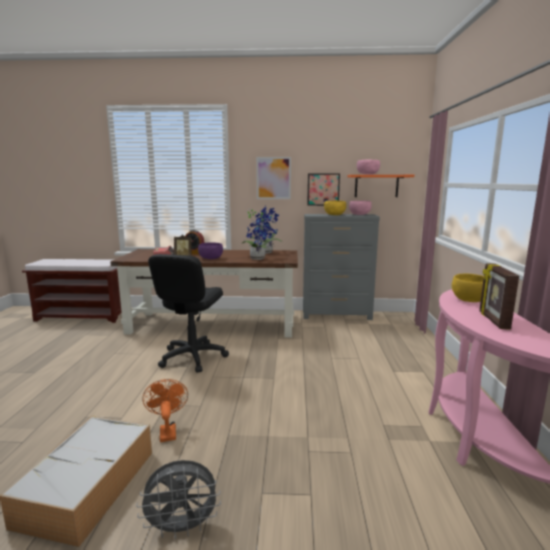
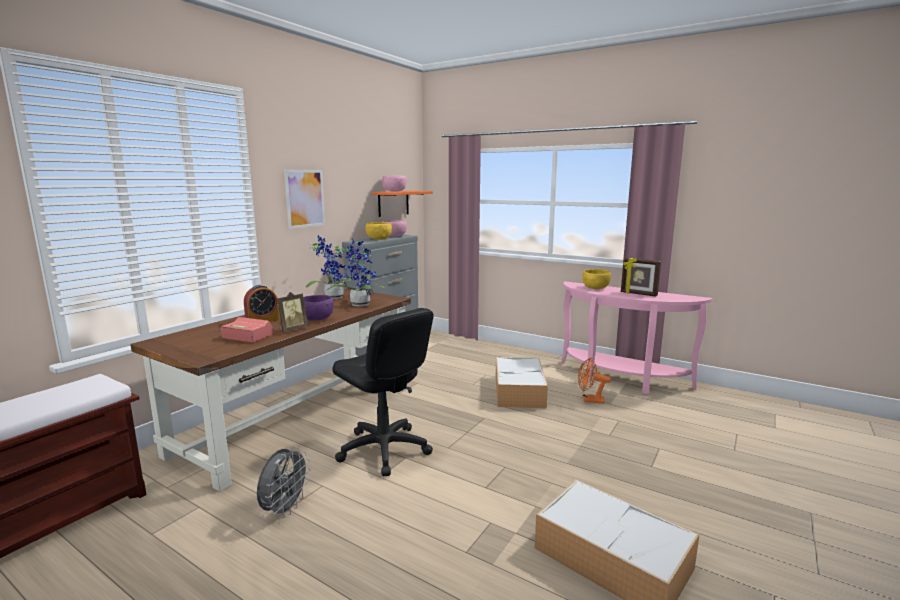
camera: 60 degrees left, 0 degrees up
(167, 431) = (539, 495): orange fan -> orange fan (589, 400)
(182, 528) = (681, 509): grey fan -> grey fan (285, 509)
(323, 189) = (353, 210): picture -> none
(345, 381) = (519, 391): none -> storage box

